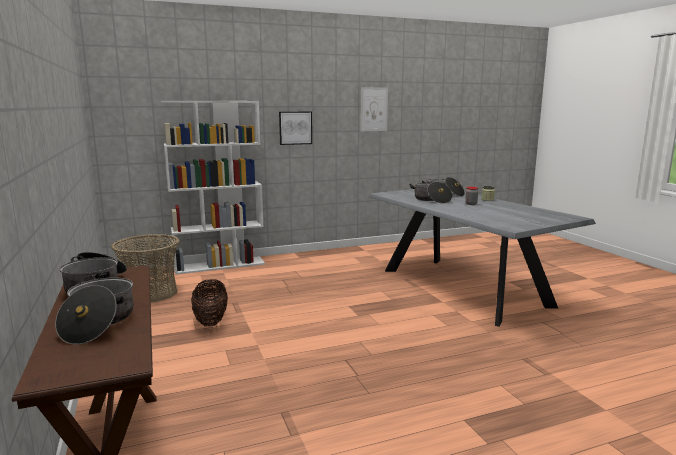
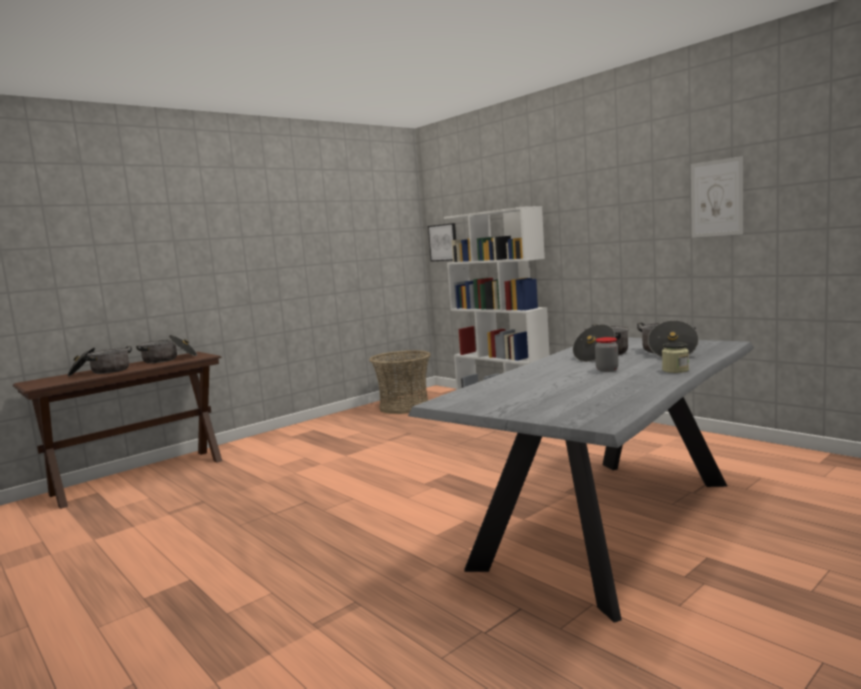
camera: 70 degrees right, 5 degrees down
(211, 320) = (361, 437): basket -> none
(295, 128) = (595, 237): picture -> picture (443, 242)

